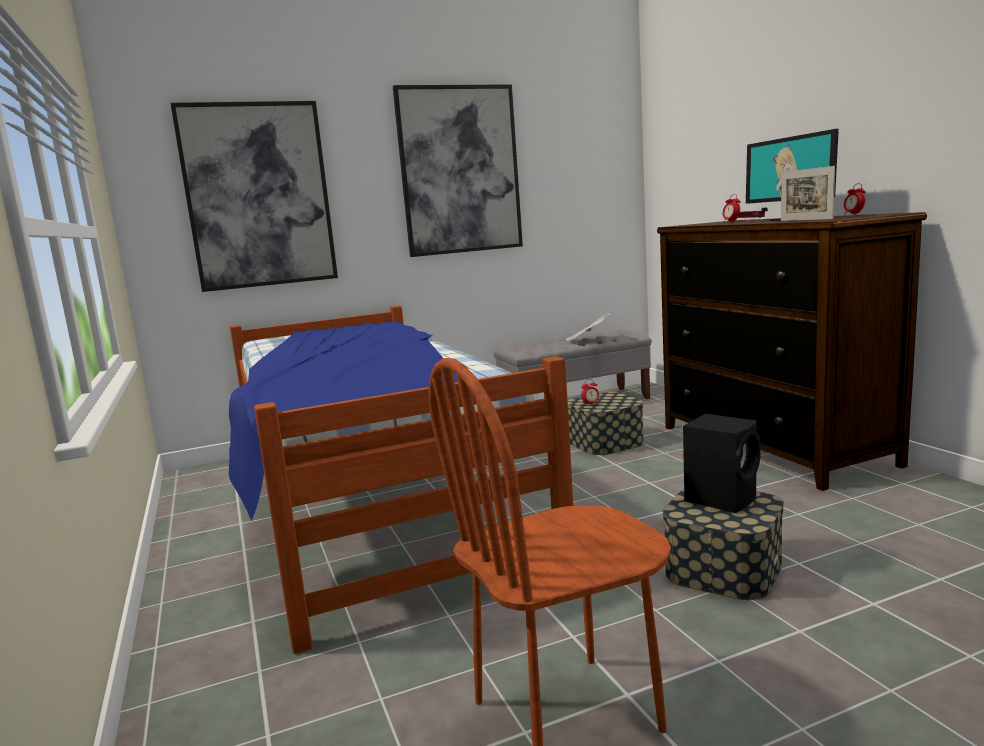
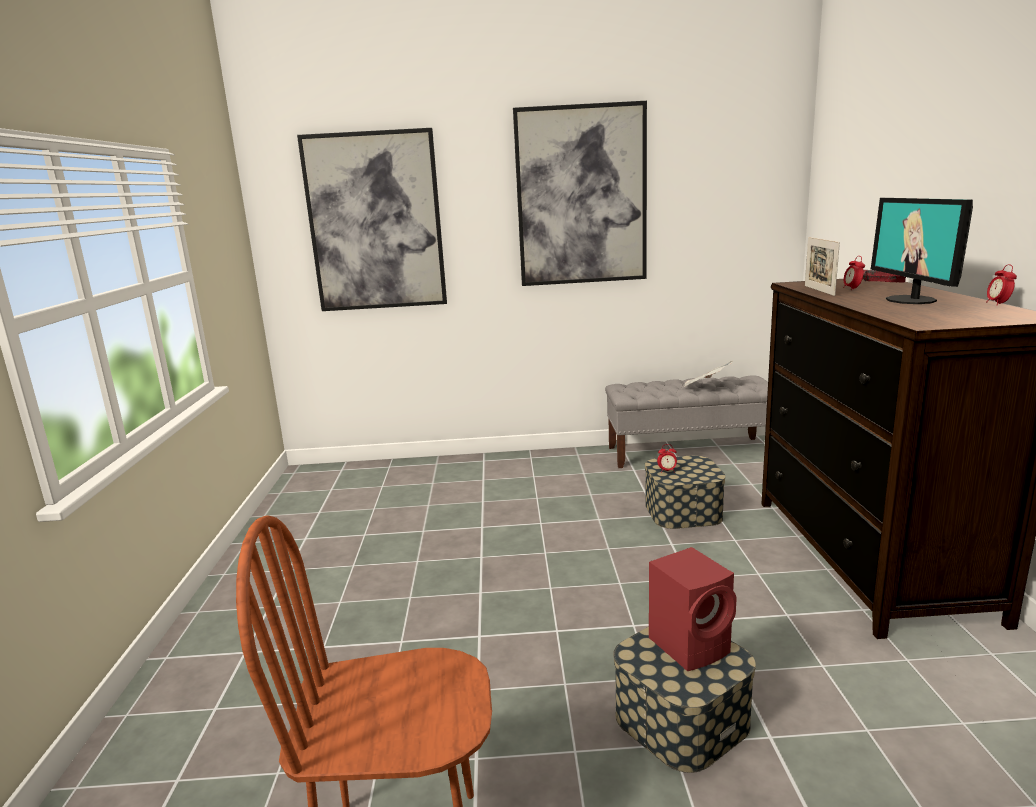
camera: 20 degrees right, 5 degrees up
(371, 501) = (419, 538): bed -> none
(722, 498) = (691, 645): black speaker -> red speaker
(806, 220) = (910, 313): picture frame -> picture frame (819, 290)

